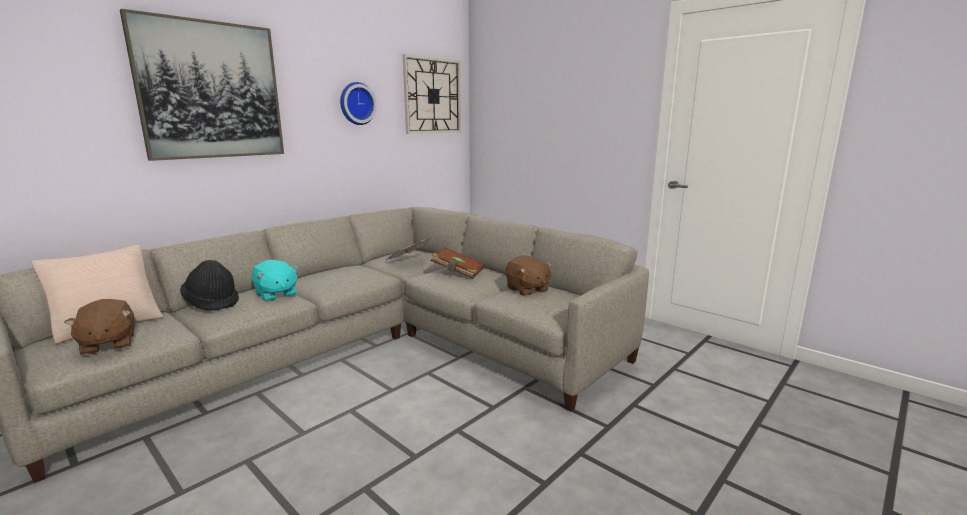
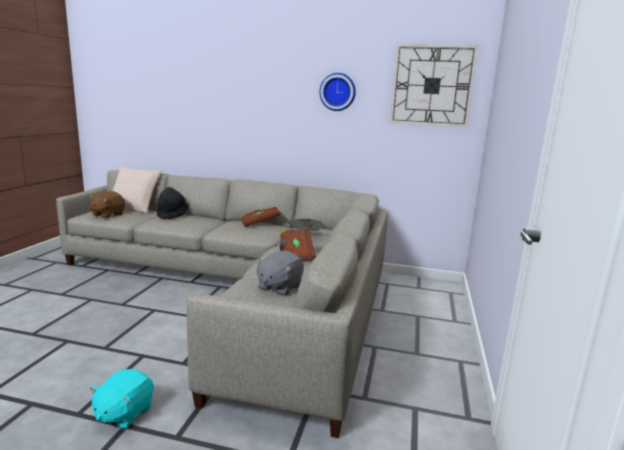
camera: 60 degrees right, 0 degrees up
(211, 91) = (227, 81): picture -> none
(276, 295) = (198, 222): turquoise plush toy -> turquoise plush toy (124, 414)
(339, 269) = (259, 223): none -> brown book
(527, 290) = (279, 287): brown plush toy -> grey plush toy

